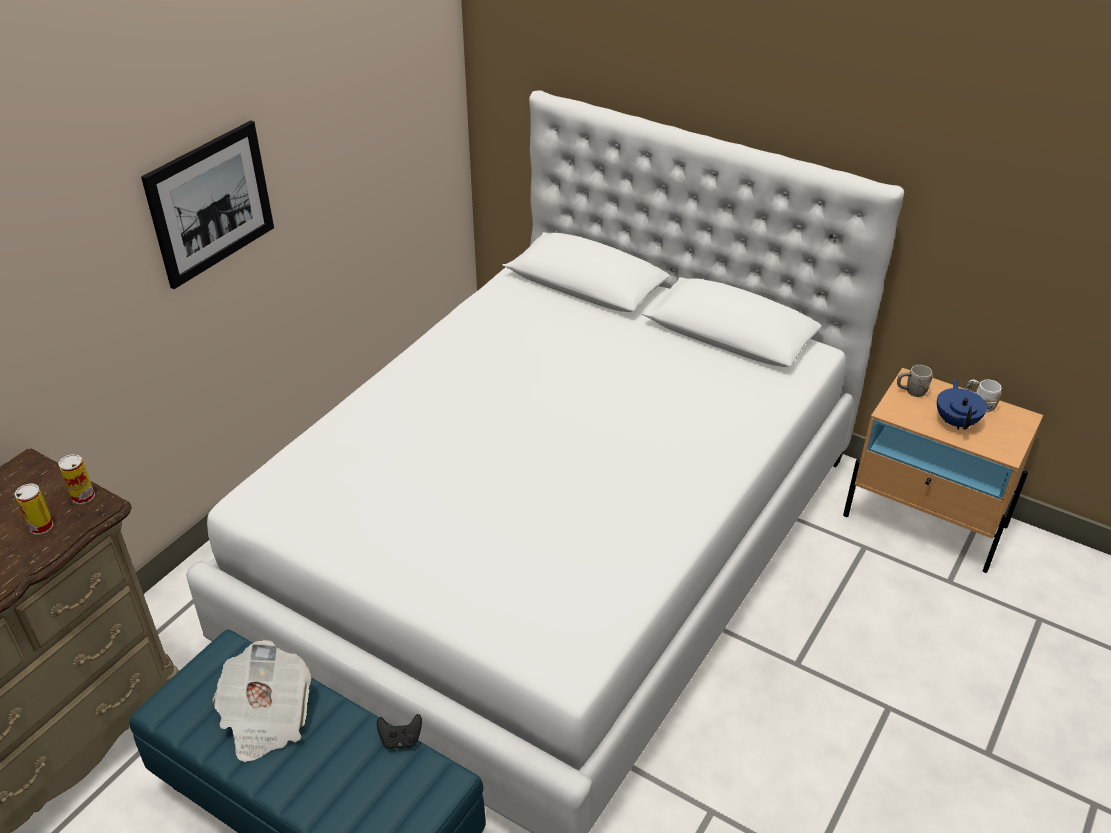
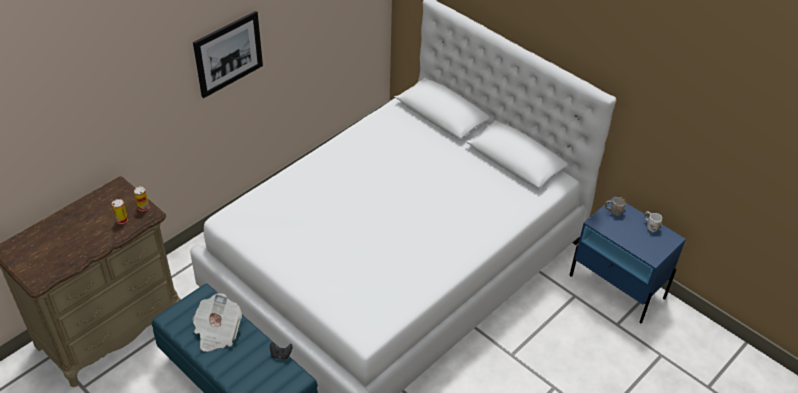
camera: 10 degrees right, 5 degrees up
(925, 521) = (617, 287): beige nightstand -> blue nightstand
(956, 421) = (631, 234): blue teapot -> none

